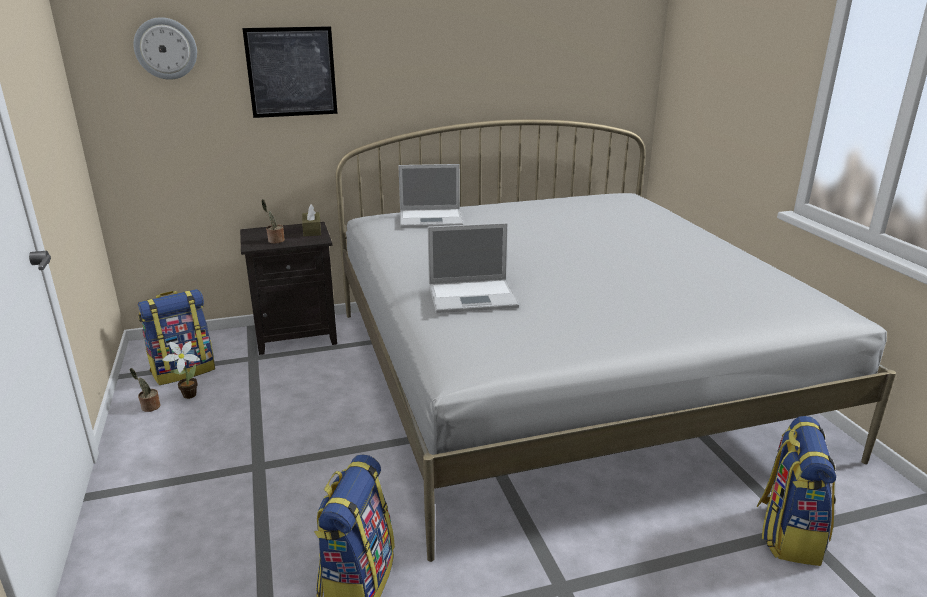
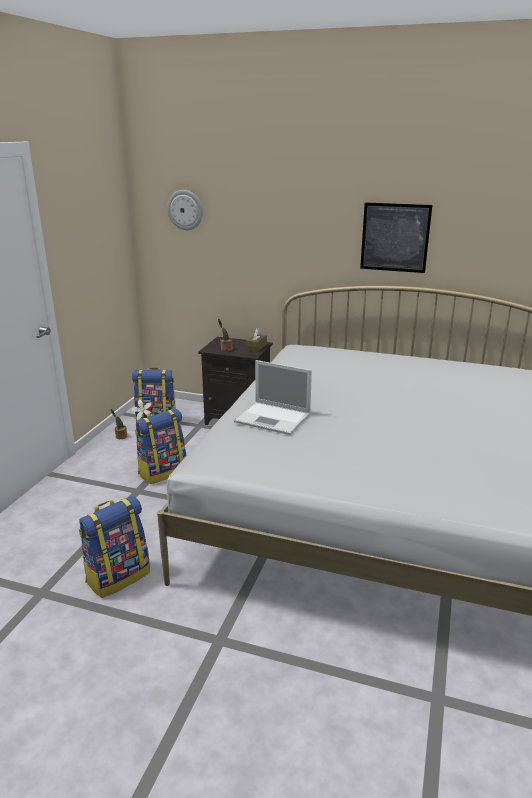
camera: 35 degrees right, 0 degrees up
(291, 72) = (261, 232): picture -> picture (395, 237)
(432, 219) = (331, 356): laptop -> none
(788, 533) = (423, 696): backpack -> backpack (162, 472)

